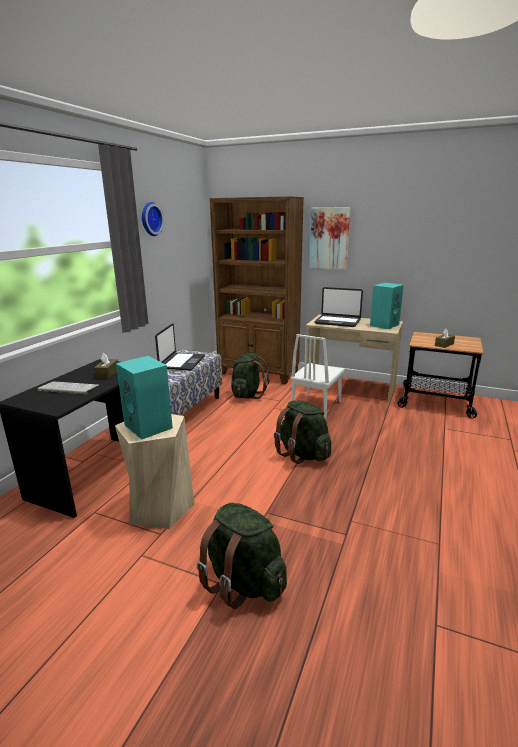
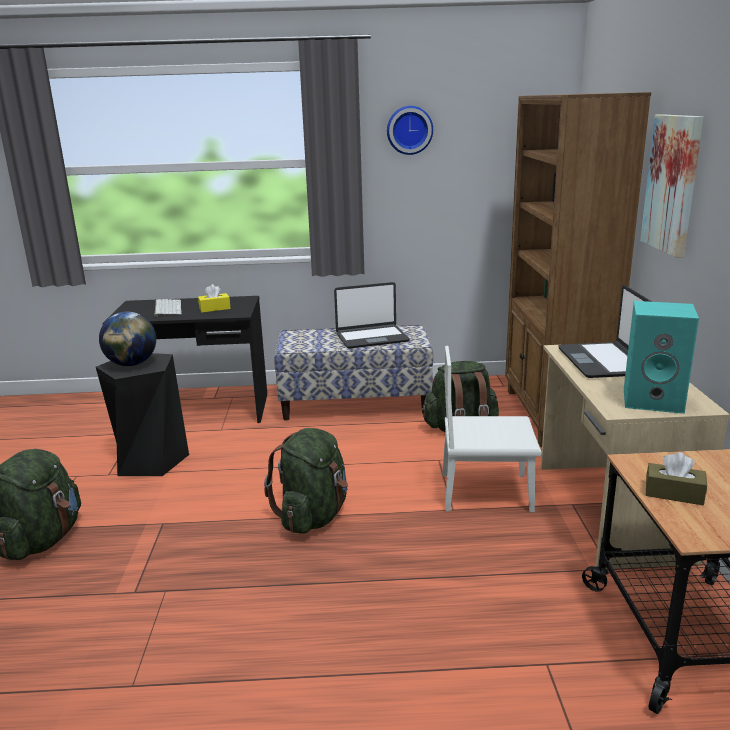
camera: 65 degrees right, 0 degrees up
(107, 373) = (215, 308): brown tissue box -> yellow tissue box
(149, 427) = (132, 364): turquoise speaker -> globe
(160, 507) = (150, 460): beige stool -> black stool

